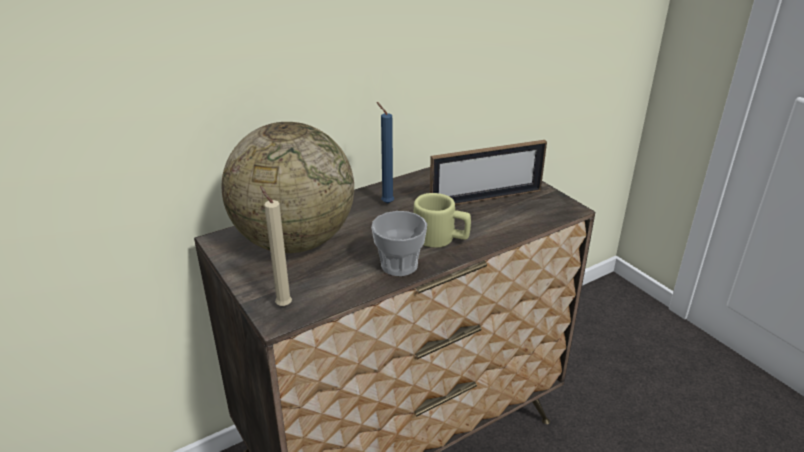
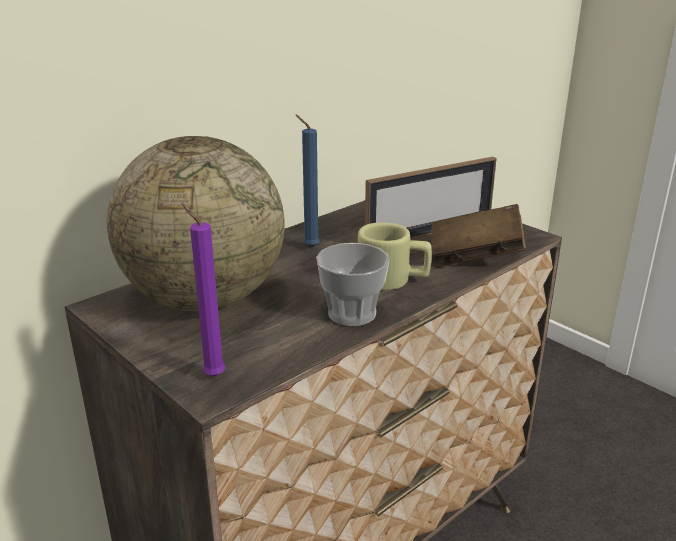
camera: 10 degrees left, 5 degrees down
(282, 304) = (211, 375): beige candle -> purple candle
(514, 224) = (474, 257): none -> brown book

